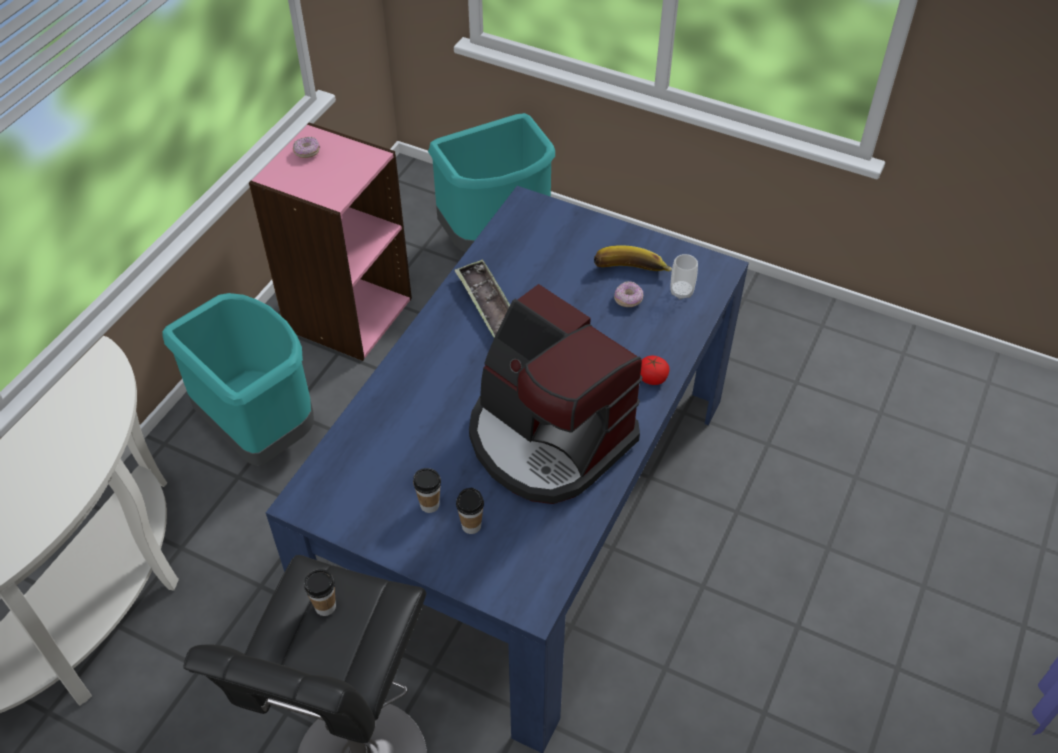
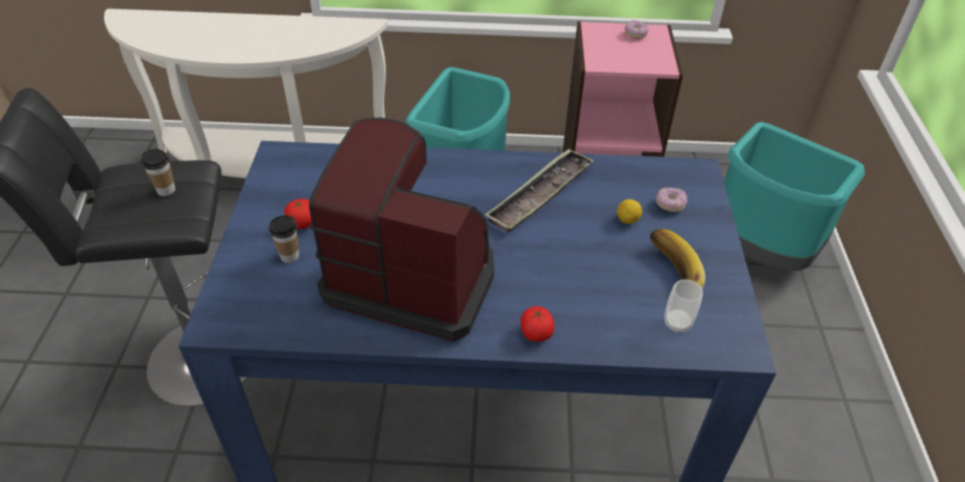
camera: 65 degrees right, 5 degrees down
(429, 505) = (302, 223): cup -> tomato
(548, 438) = (412, 276): coffee machine -> coffee machine turned 90 degrees clockwise
(558, 272) = (627, 220): none -> lemon
(628, 299) = (632, 282): donut -> donut (670, 205)

